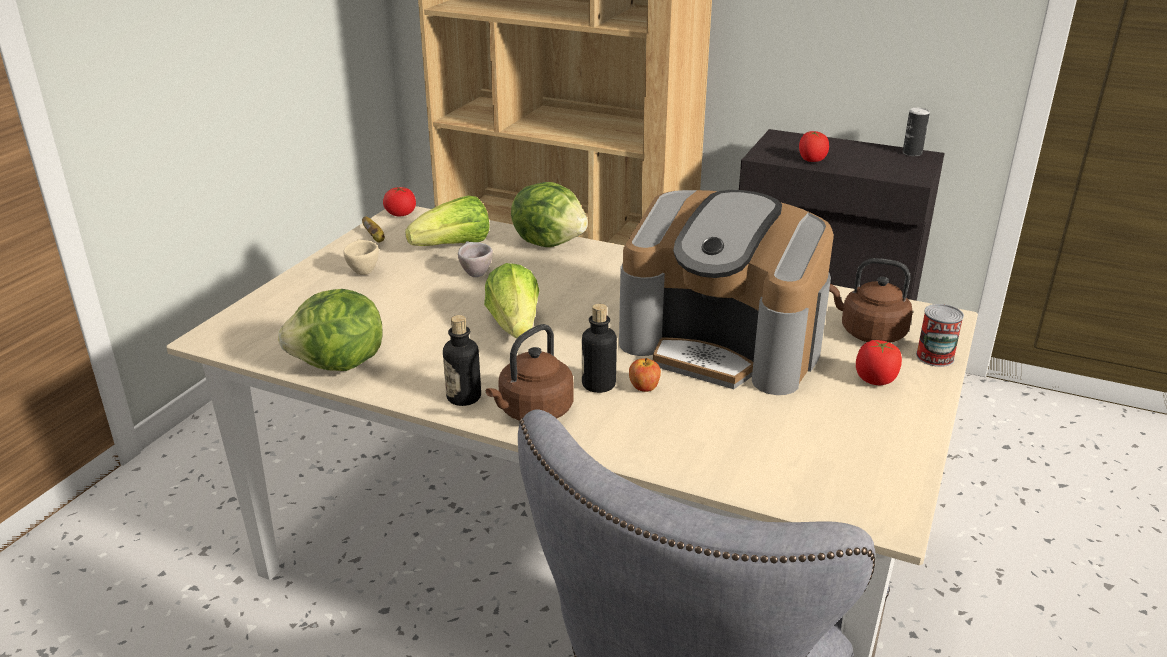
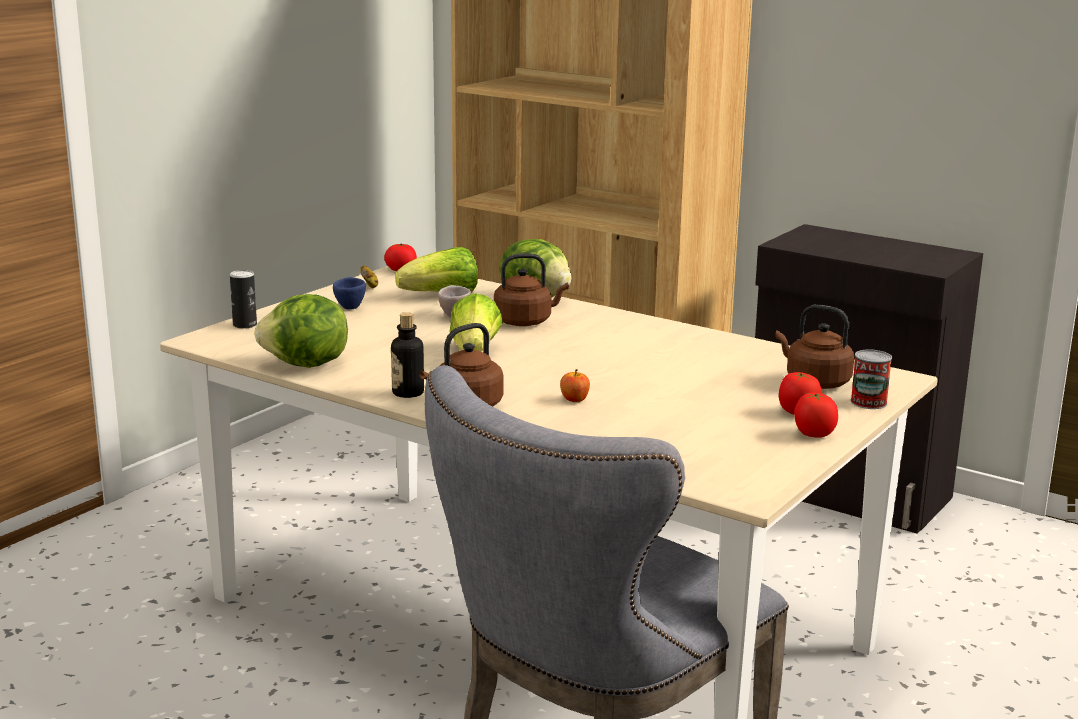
camera: 10 degrees right, 10 degrees down
(362, 270) = (349, 306): beige cup -> blue cup
(551, 275) = (526, 322): none -> brown kettle
(598, 384) = (533, 395): bottle -> none
(723, 345) = (665, 379): coffee machine -> none
(811, 160) = (832, 250): tomato -> tomato (813, 434)
(912, 153) = (946, 251): can -> can (245, 325)

